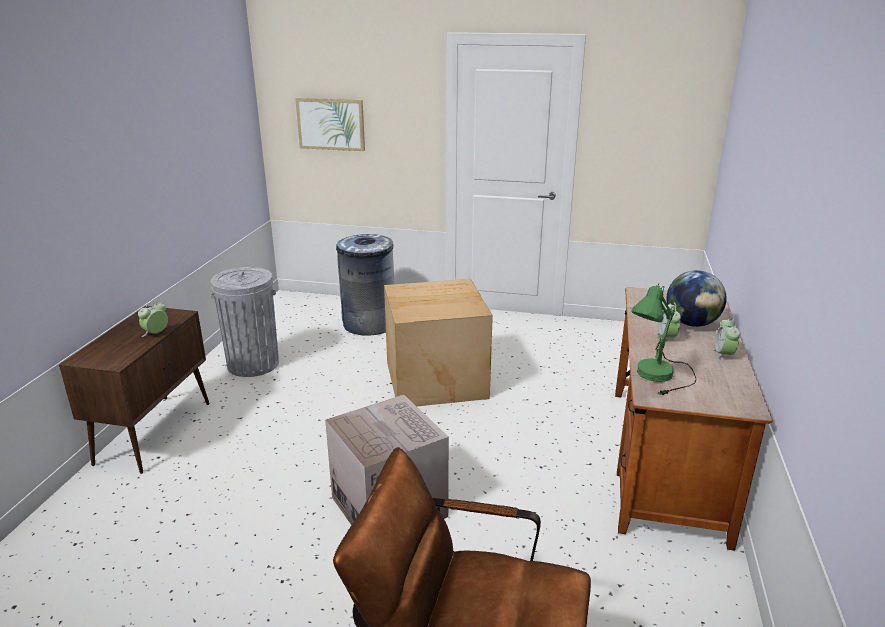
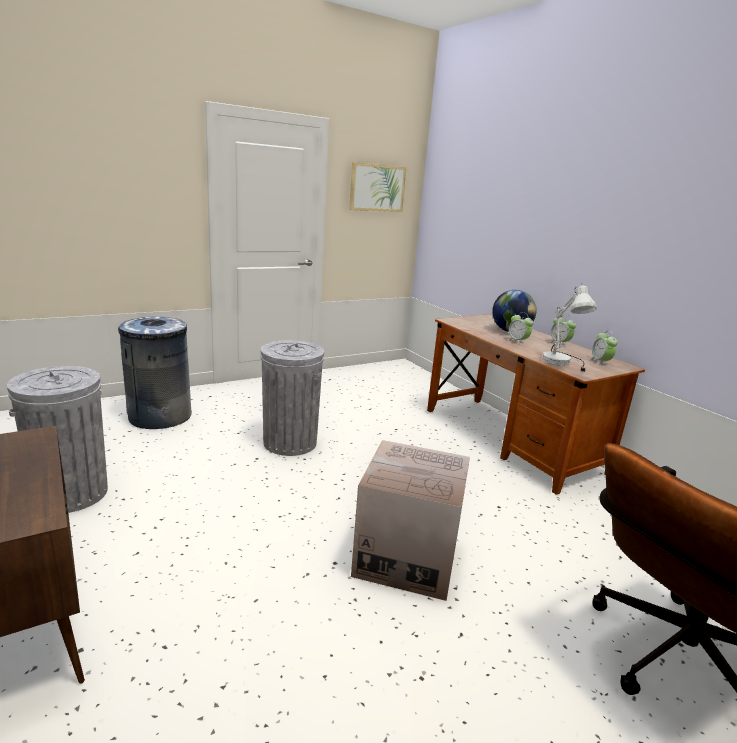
camera: 45 degrees left, 5 degrees down
(156, 333) = (39, 465): alarm clock -> alarm clock (600, 362)
(331, 124) = (67, 195): picture -> picture (377, 188)
(434, 379) = (290, 442): cardboard box -> grey trash can
(661, 379) = (565, 364): green table lamp -> white table lamp

